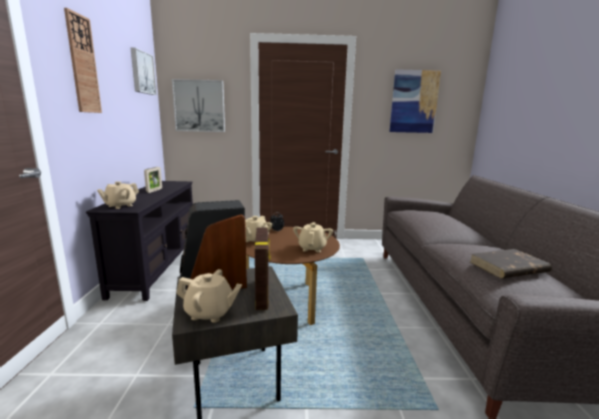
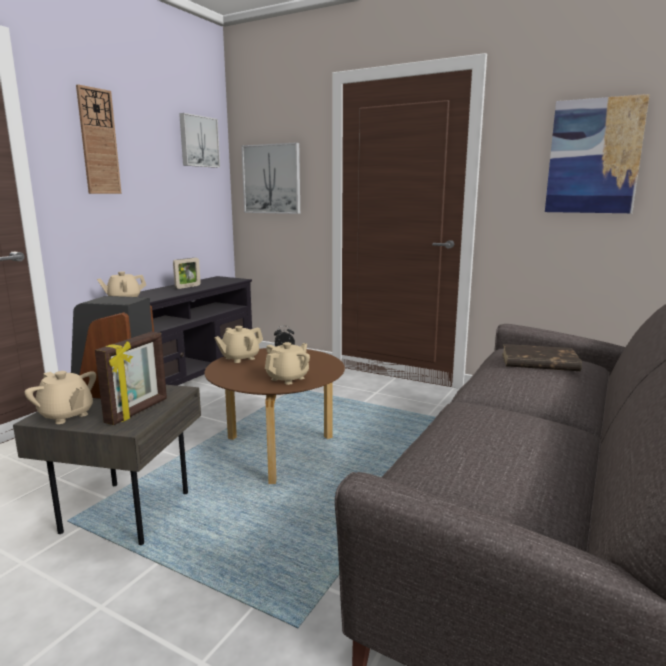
camera: 30 degrees right, 0 degrees up
(508, 267) = (484, 451): brown book -> brown book (538, 362)

